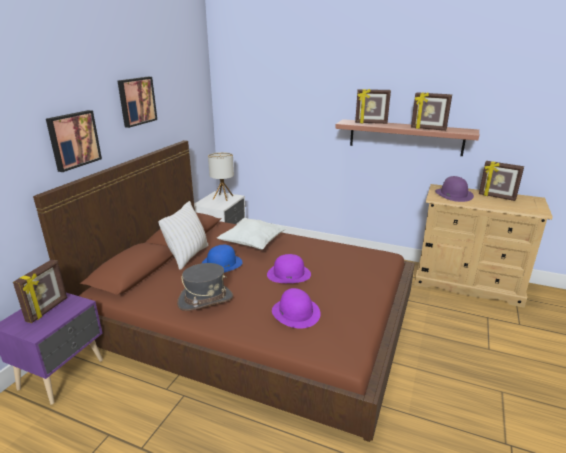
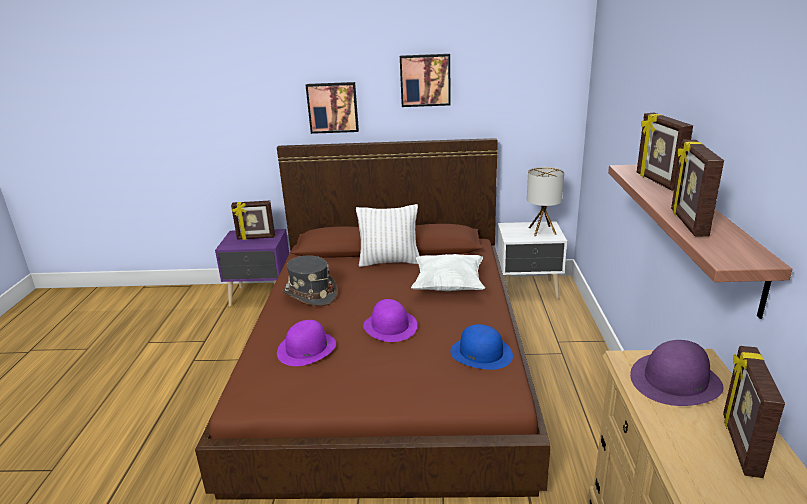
camera: 70 degrees right, 0 degrees up
(221, 264) = (385, 282): blue hat -> blue hat (481, 353)

